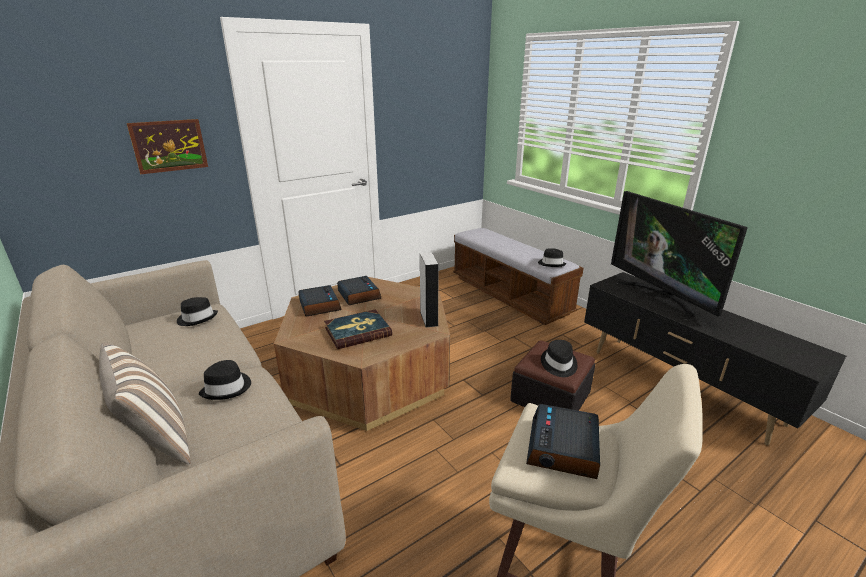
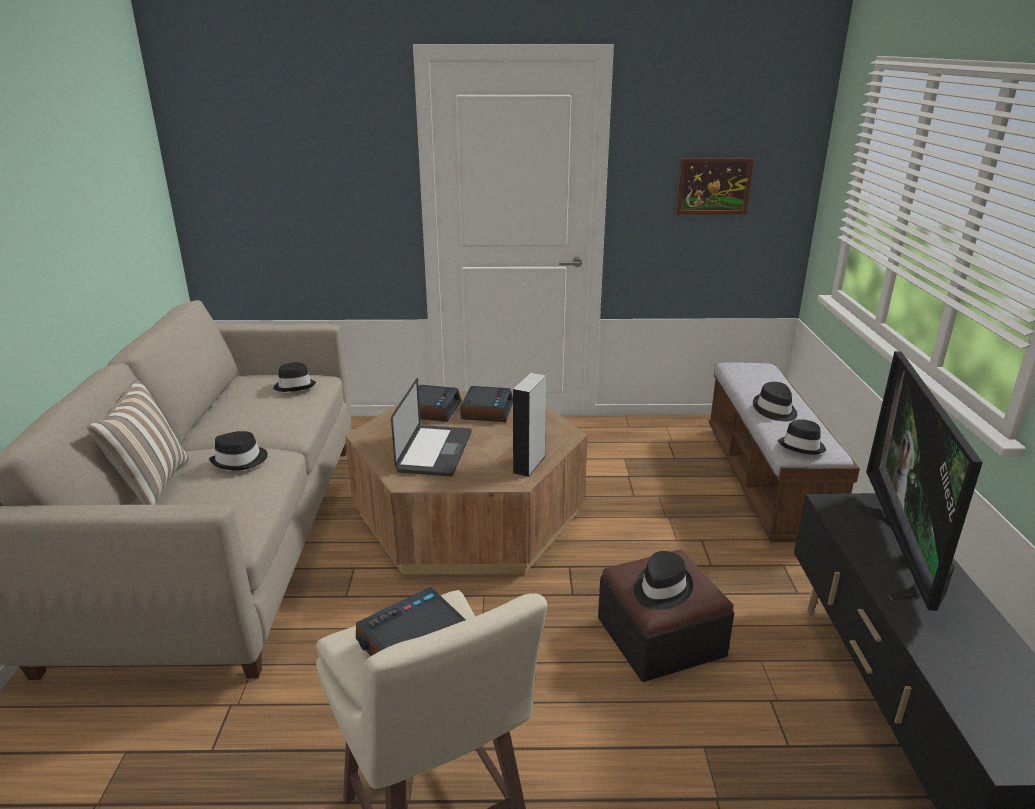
camera: 35 degrees right, 0 degrees up
(169, 146) = (340, 189): picture -> picture (713, 186)
(357, 331) = (435, 452): book -> laptop
(516, 250) = (774, 410): none -> black hat

